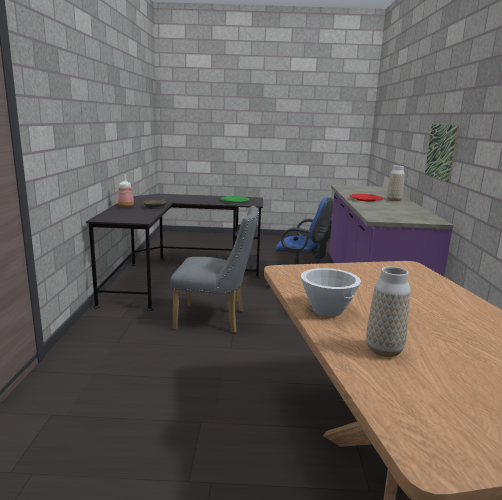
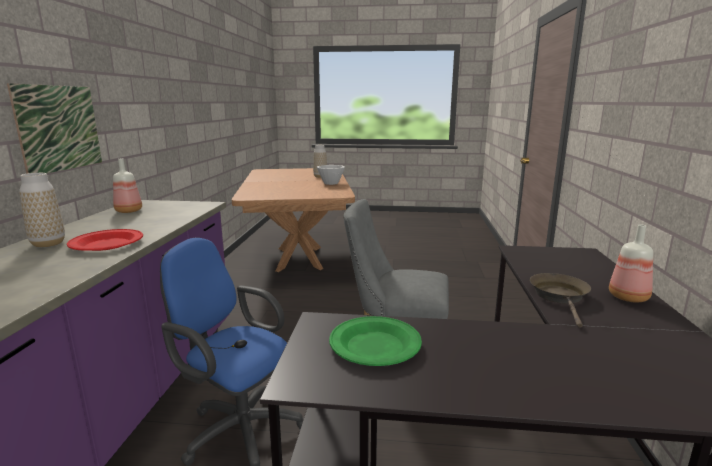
camera: 175 degrees left, 0 degrees up
(417, 214) = (128, 211): none -> bottle

